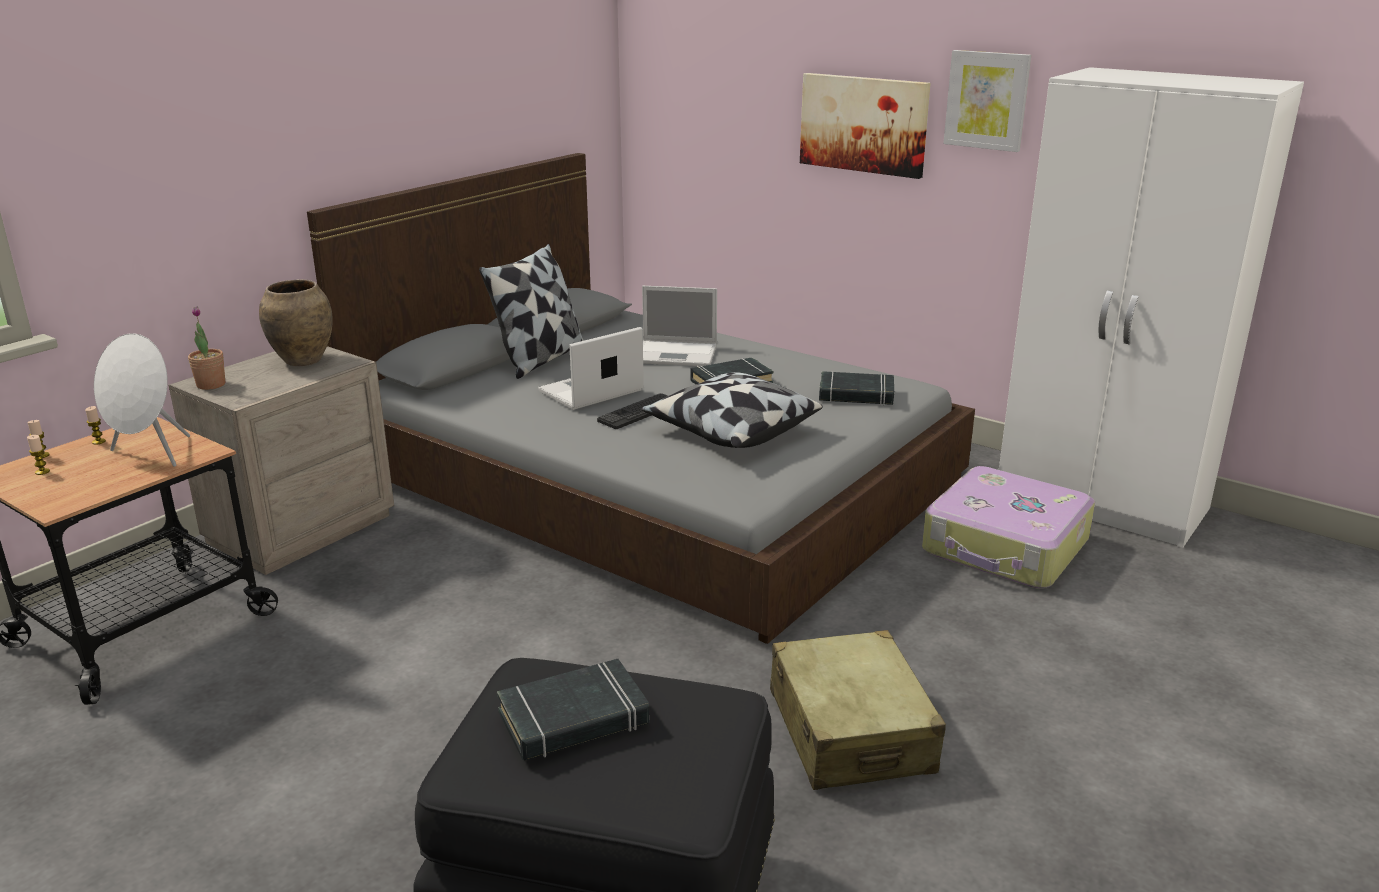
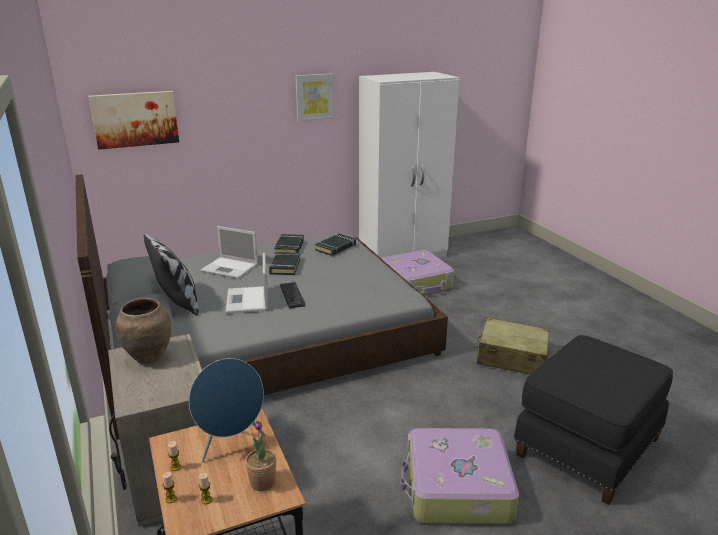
camera: 60 degrees left, 0 degrees up
(151, 455) = (231, 444): white speaker -> blue speaker
(211, 385) = (145, 399): potted plant -> potted plant (262, 482)
(385, 760) = (456, 488): none -> suitcase
(574, 718) = (592, 371): black book -> black book (289, 247)
(677, 354) = (230, 268): laptop -> laptop turned 75 degrees clockwise
(730, 431) = (341, 282): pillow -> none
(864, 124) = (251, 119): picture -> picture (135, 119)

